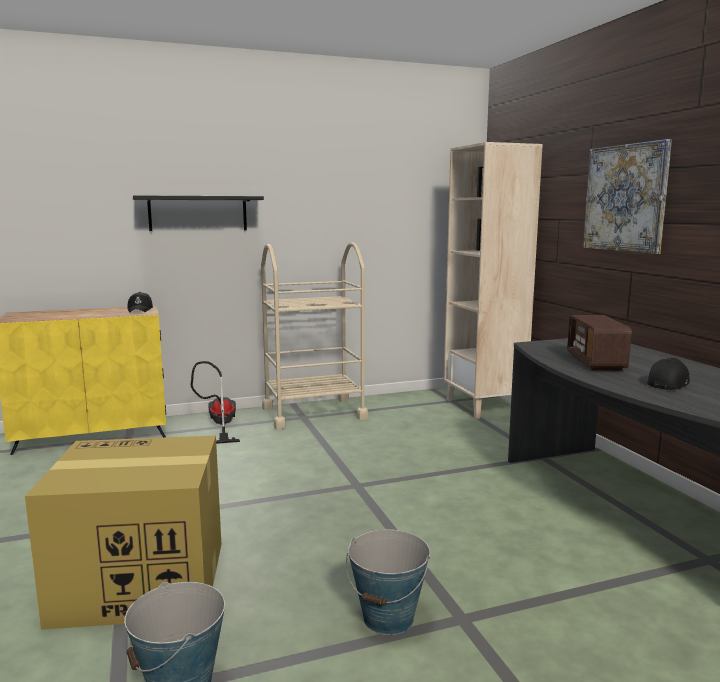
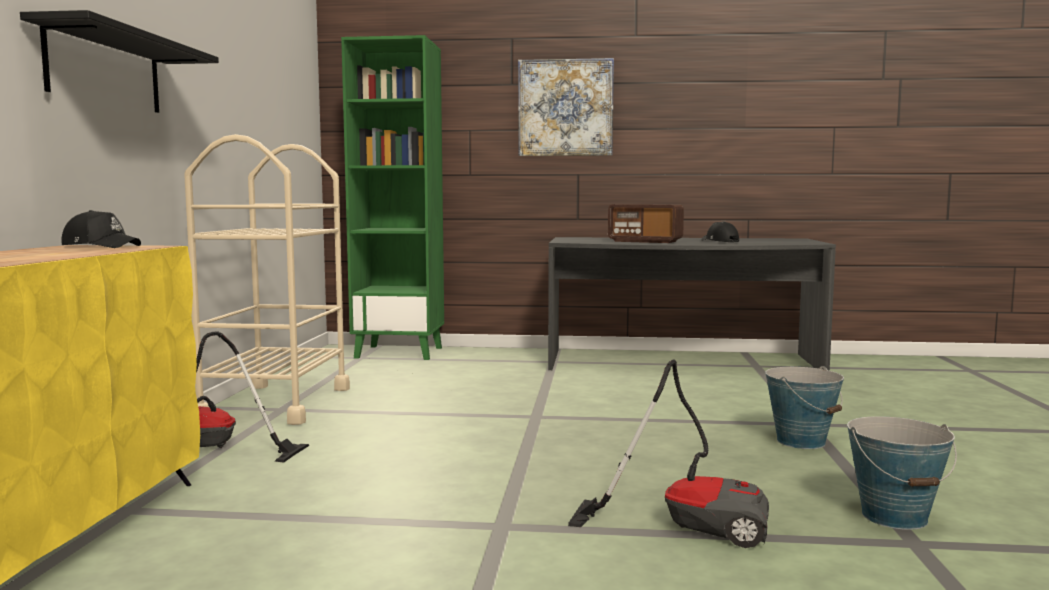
camera: 65 degrees left, 5 degrees down
(138, 582) = (688, 525): cardboard box -> vacuum cleaner
(484, 406) = (400, 352): beige bookcase -> green bookcase

